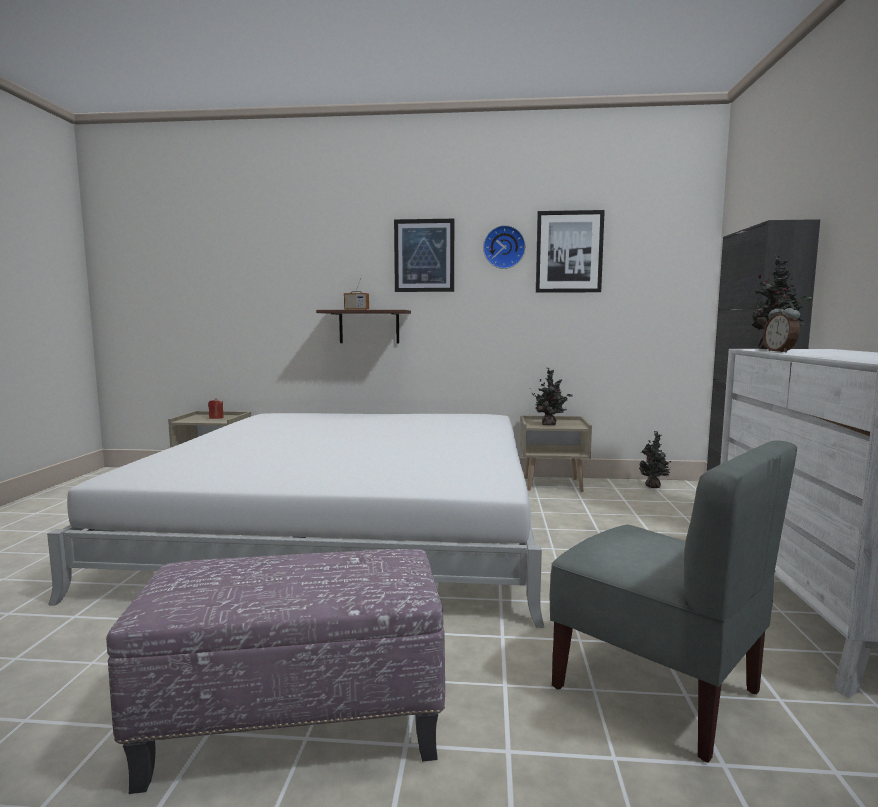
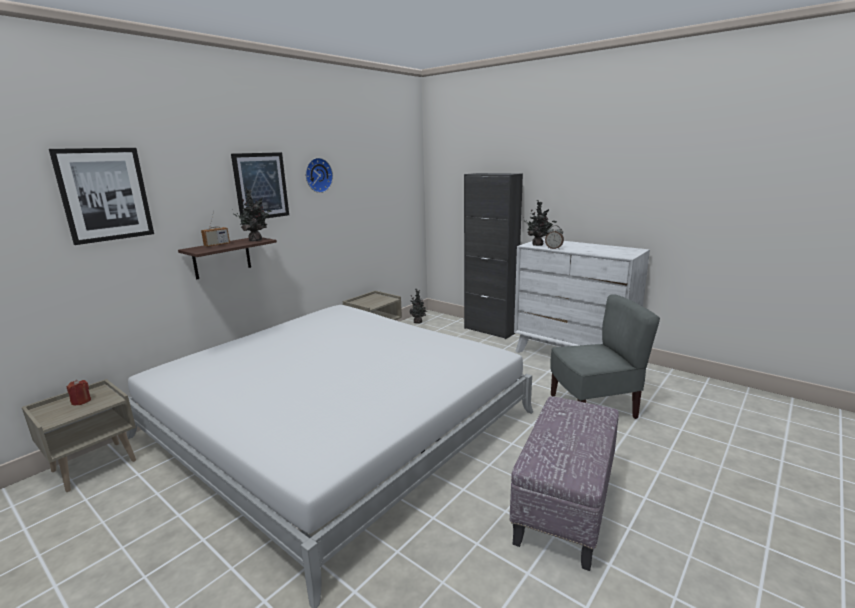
camera: 55 degrees left, 10 degrees up
(550, 424) = (373, 303): potted plant -> potted plant (256, 240)
(569, 252) = (356, 176): picture -> picture (105, 194)

